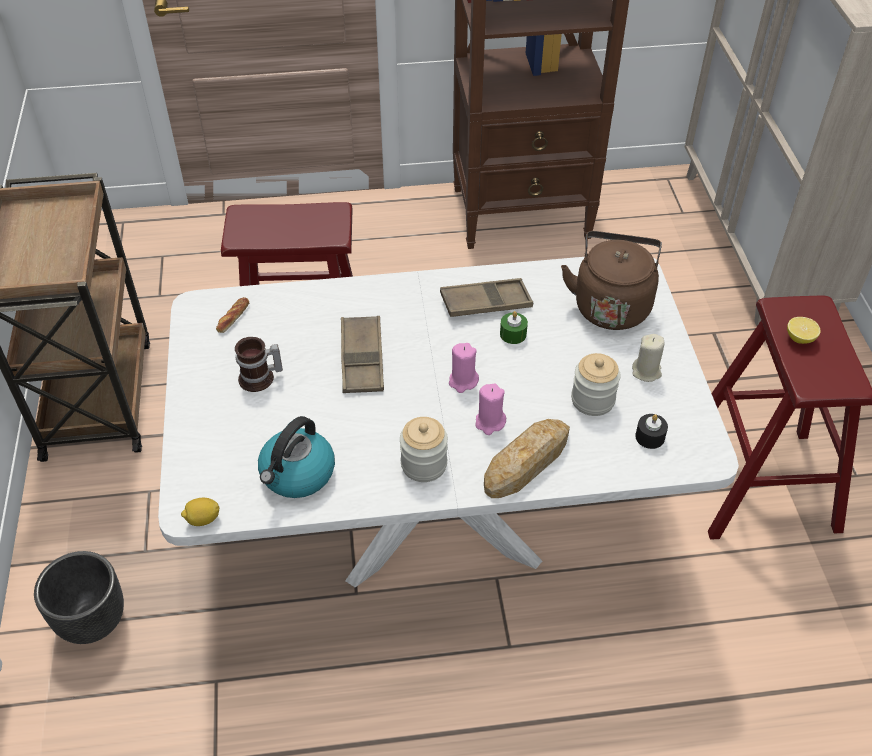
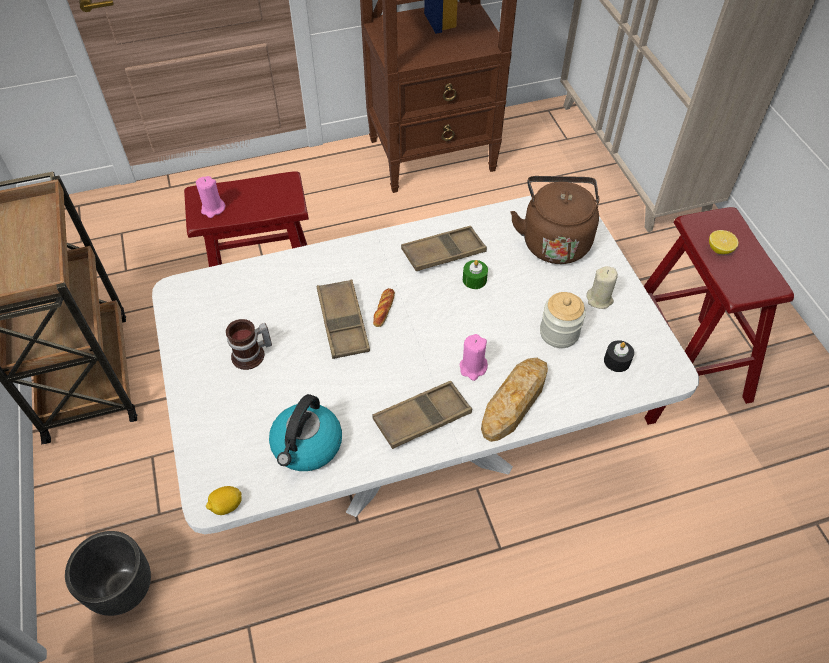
camera: 10 degrees left, 5 degrees up
(233, 317) = (213, 298): bread -> bread (384, 309)
(424, 464) = (422, 418): jar -> brown tray
(463, 381) = (440, 331): pink candle -> pink candle (213, 209)

